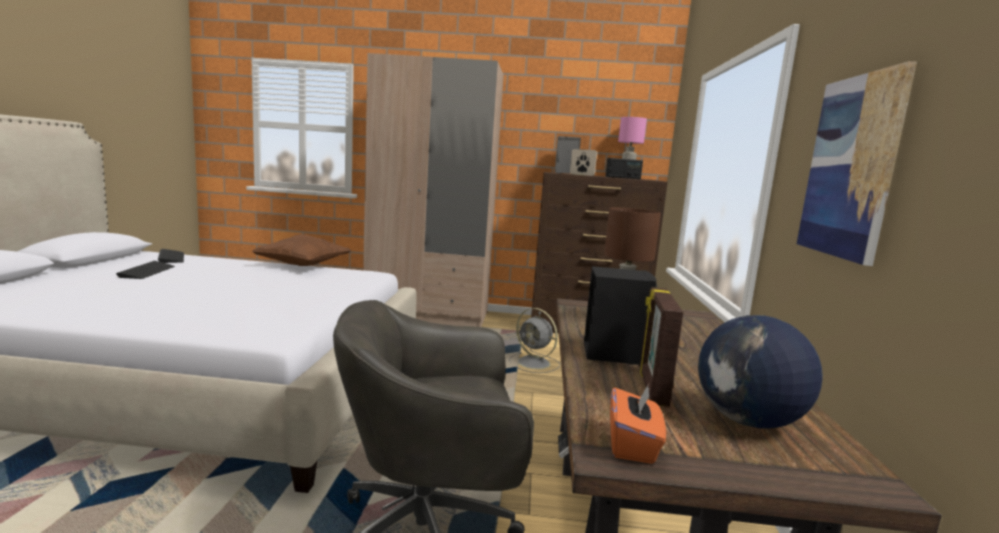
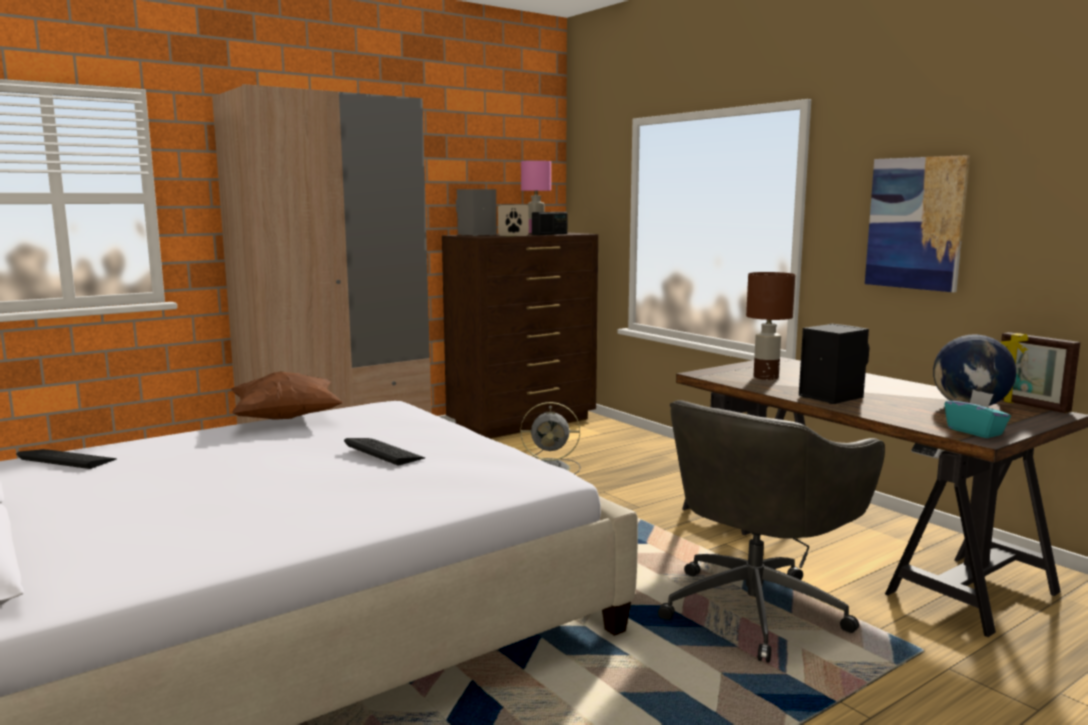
camera: 40 degrees left, 0 degrees up
(147, 271) = (131, 481): keyboard -> keyboard (384, 452)
(632, 445) = (975, 432): orange tissue box -> turquoise tissue box
(651, 387) = (899, 406): picture frame -> picture frame (1031, 406)

